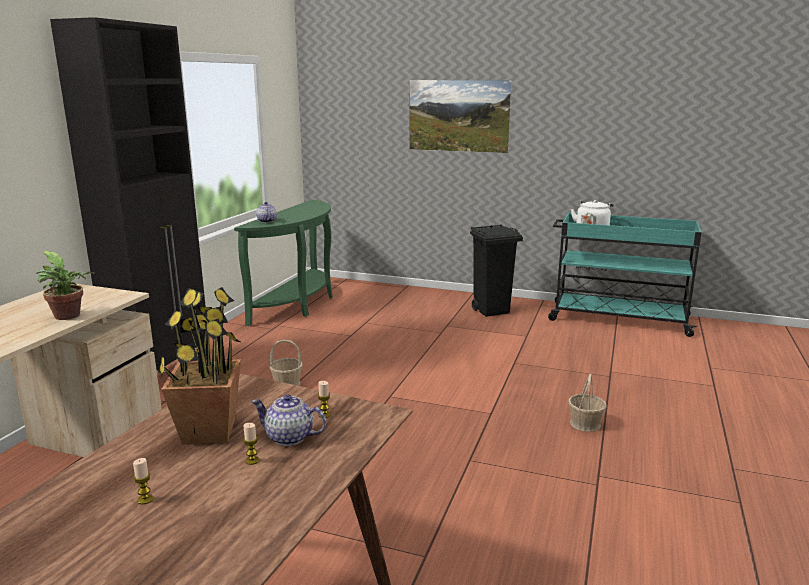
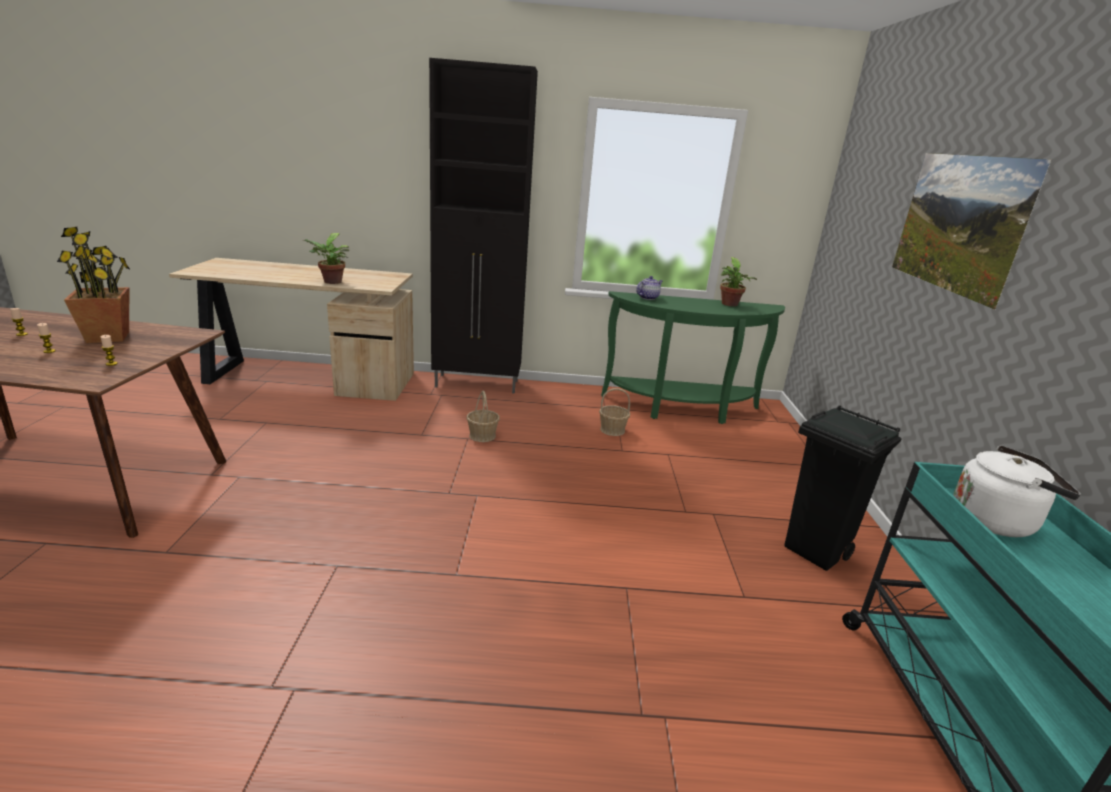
camera: 70 degrees right, 5 degrees up
(290, 437) = (78, 357): teapot -> none
(302, 208) = (730, 304): none -> potted plant
(585, 423) = (446, 675): basket -> basket (612, 430)

